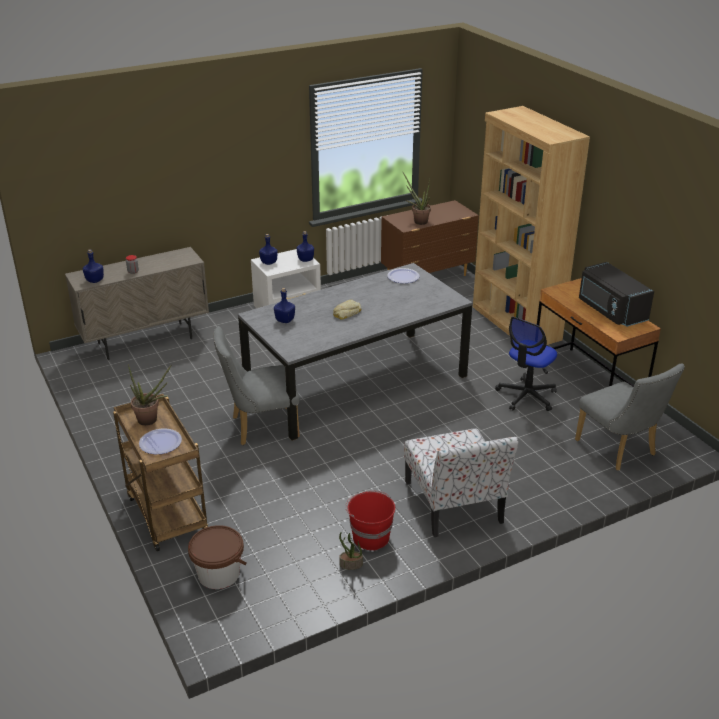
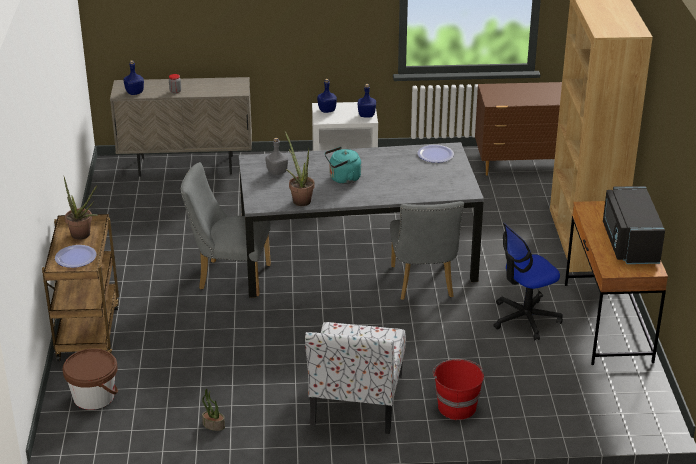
camera: 25 degrees right, 0 degrees up
(284, 320) = (276, 172): blue bottle -> grey bottle
(346, 313) = (343, 179): bread -> turquoise kettle
(370, 537) = (251, 406): red bucket -> red bucket (456, 406)
(418, 221) = (513, 97): potted plant -> potted plant (299, 199)
(619, 450) = (577, 402): grey chair -> grey chair (423, 285)

